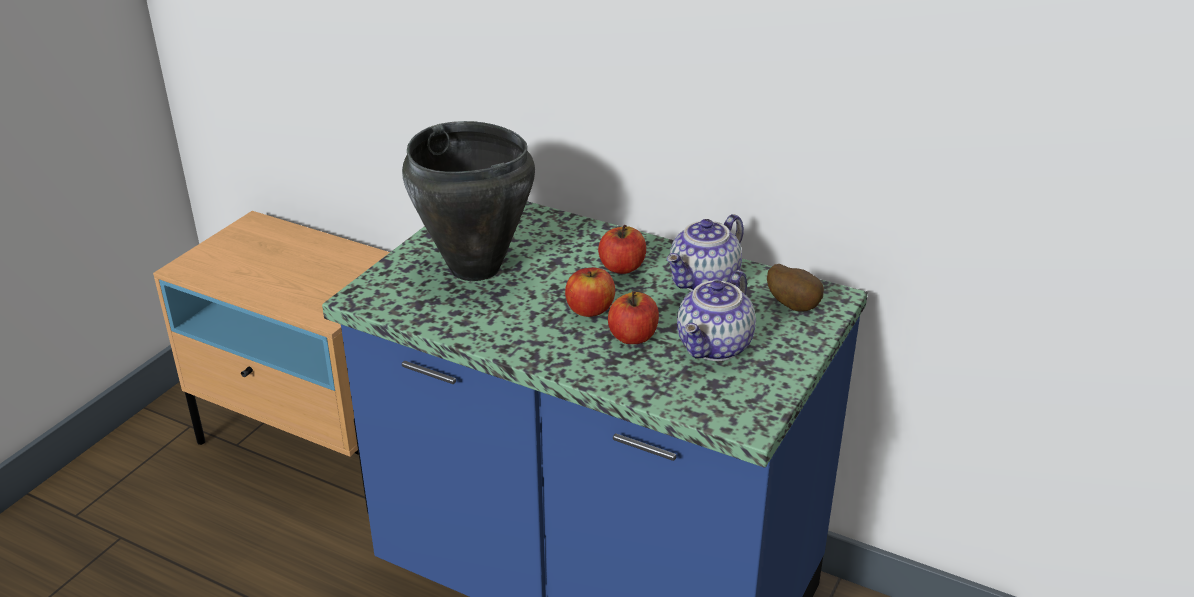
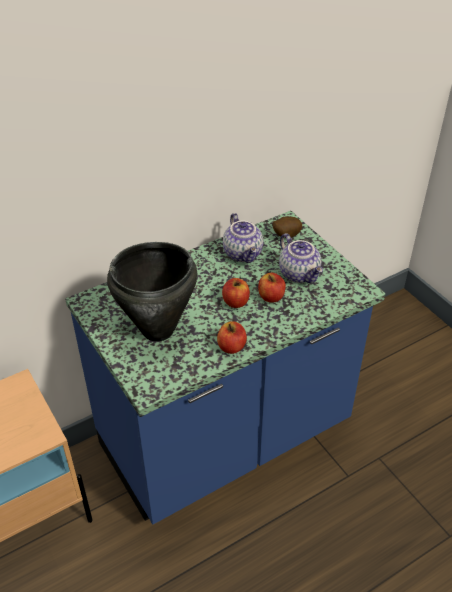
camera: 60 degrees left, 10 degrees up
(622, 267) = (206, 275): apple -> apple (231, 347)

